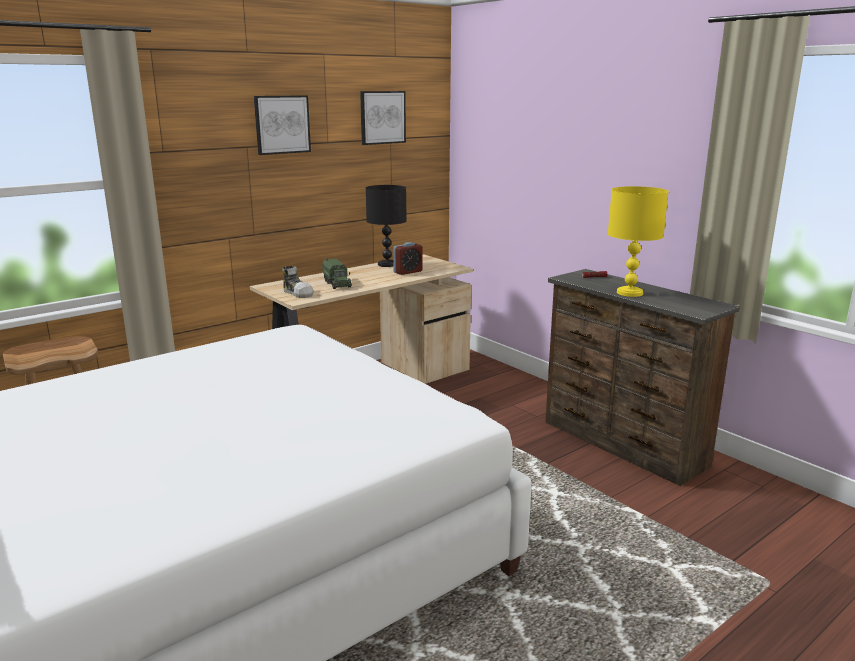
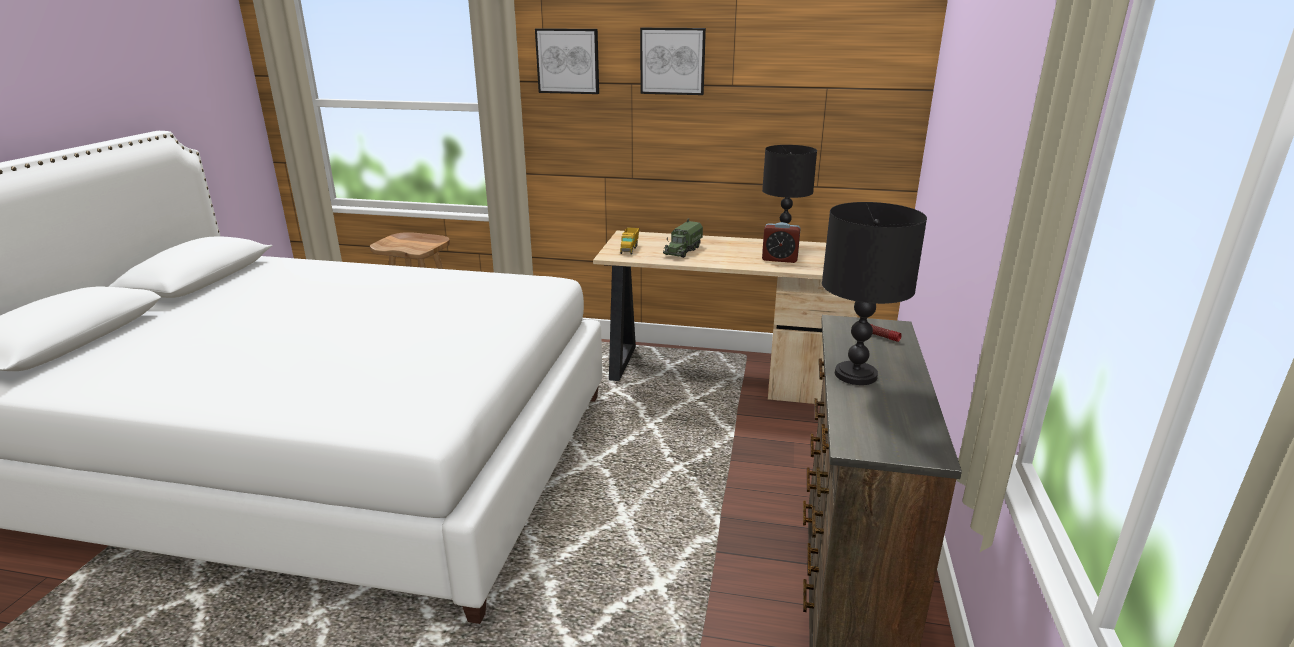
camera: 50 degrees right, 5 degrees up
(298, 293) = (629, 249): shoe -> toy truck
(382, 117) = (814, 59): picture -> picture (568, 61)
(629, 293) = (855, 374): yellow table lamp -> black table lamp

